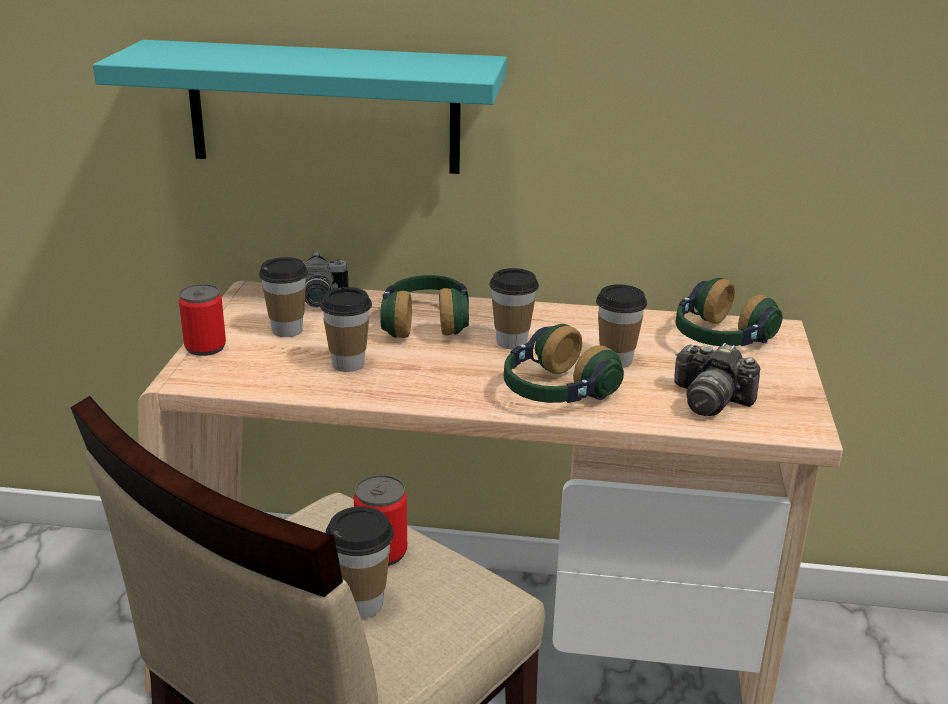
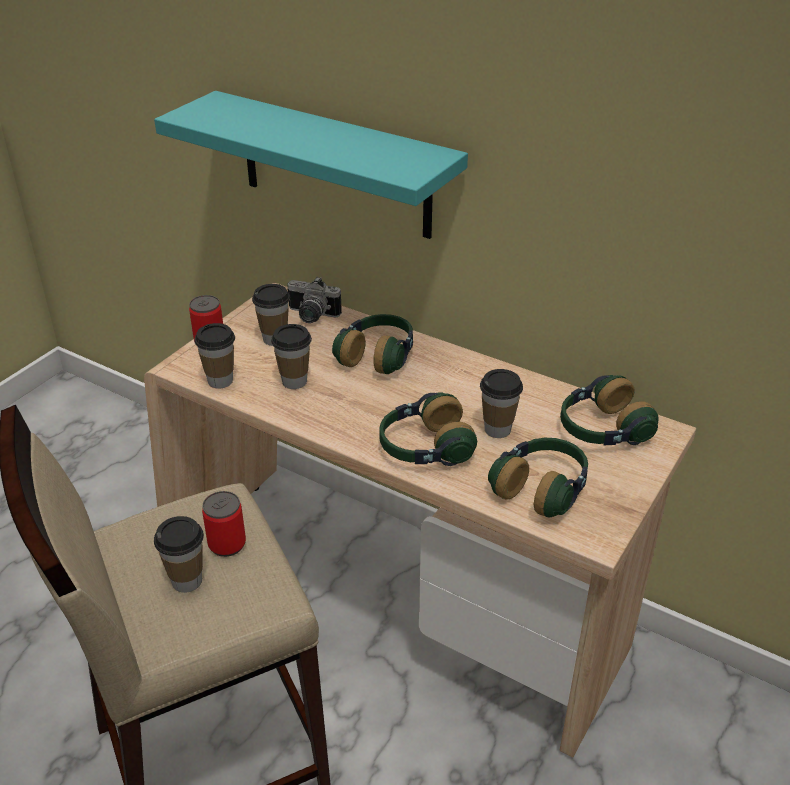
camera: 25 degrees right, 10 degrees up
(512, 342) = (429, 390): cup -> cup (220, 381)
(710, 400) = (542, 489): camera -> headphones

